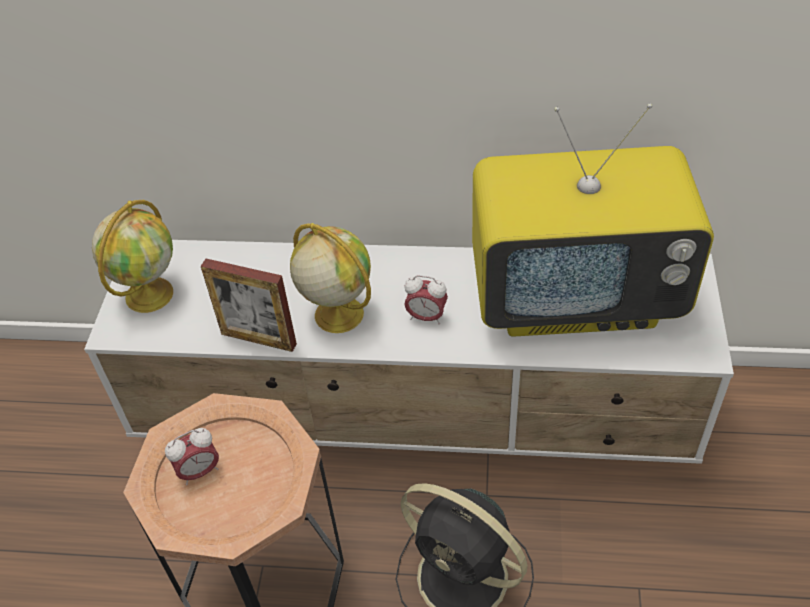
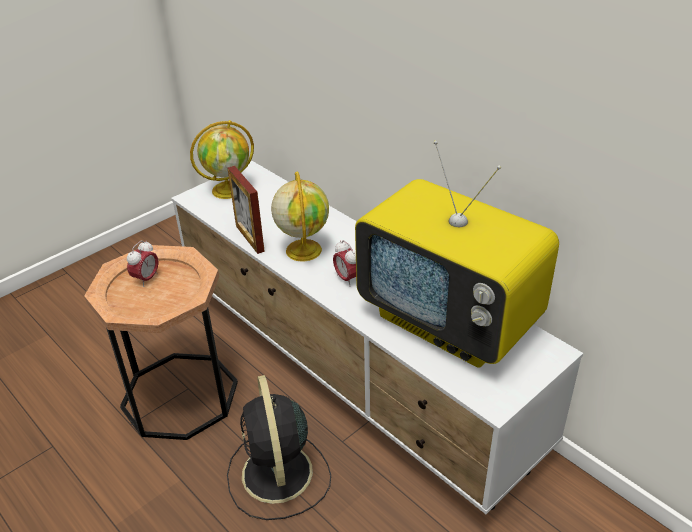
camera: 40 degrees right, 10 degrees down
(199, 471) = (146, 279): alarm clock -> alarm clock turned 75 degrees counterclockwise

